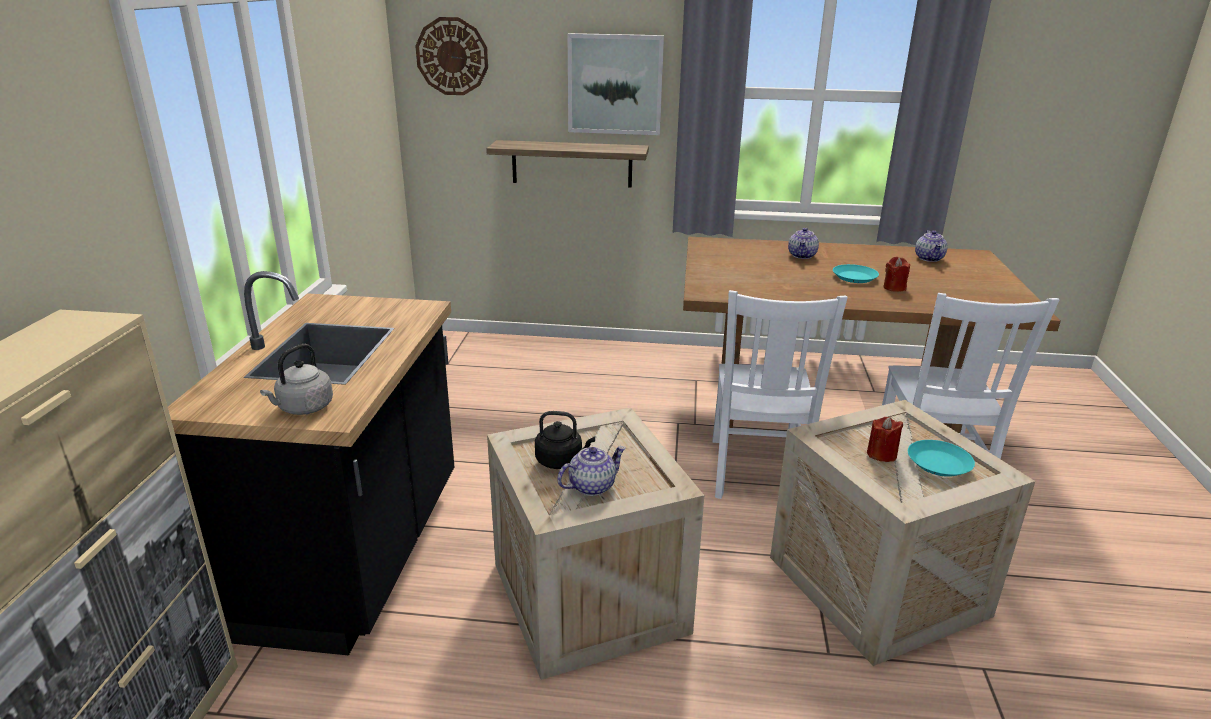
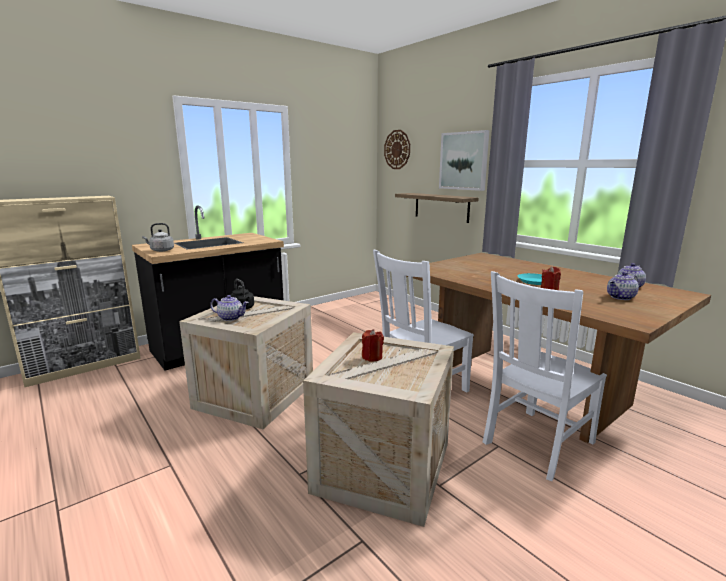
camera: 45 degrees right, 10 degrees down
(802, 256) = (528, 269): teapot -> teapot (621, 297)
(939, 463) = (393, 373): turquoise plate -> none

